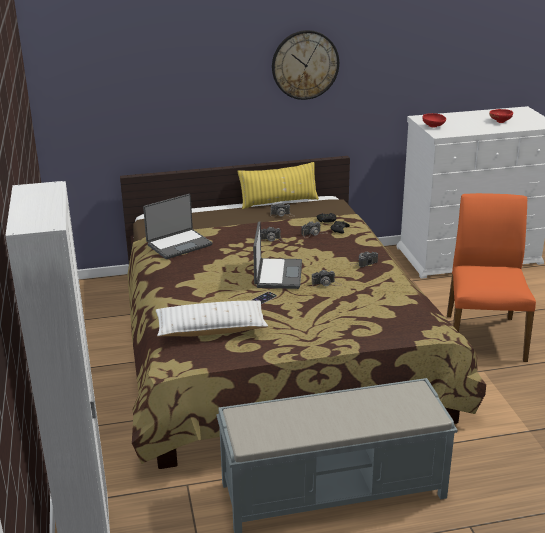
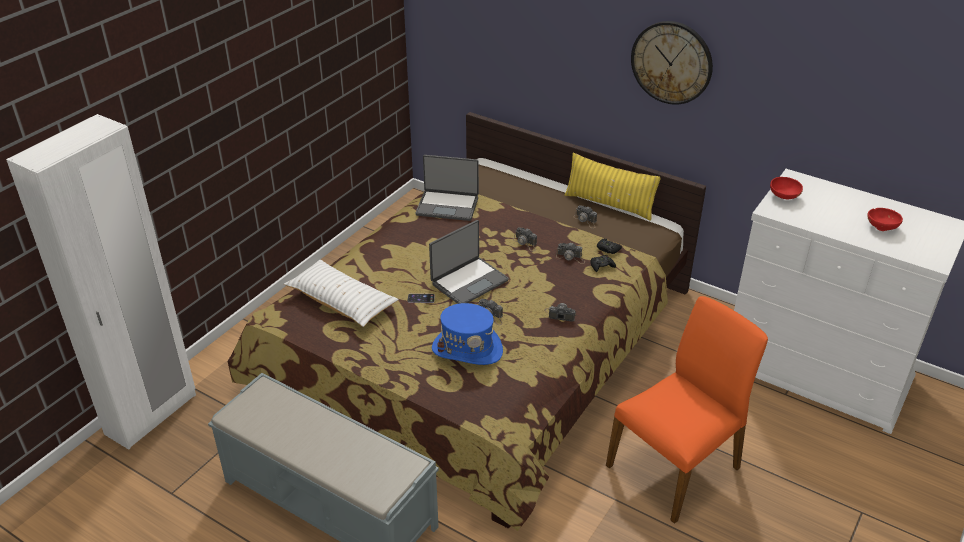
camera: 45 degrees right, 10 degrees up
(347, 307) = (467, 349): none -> blue hat

